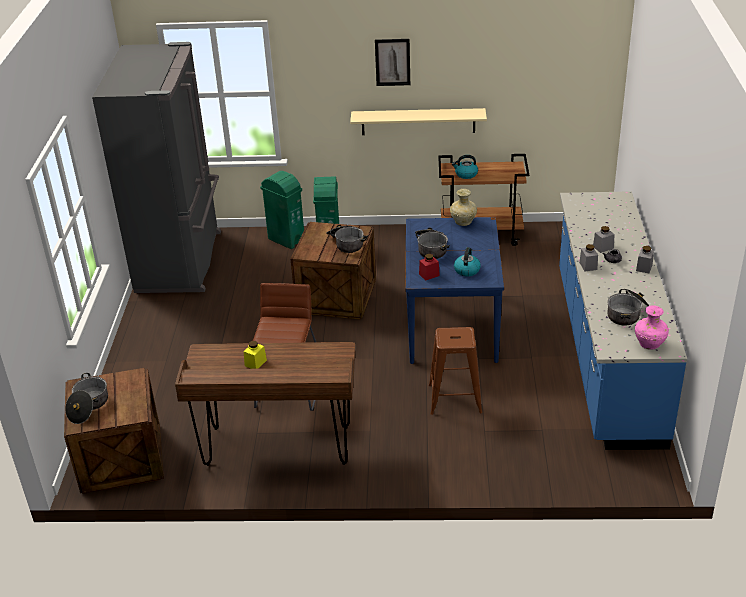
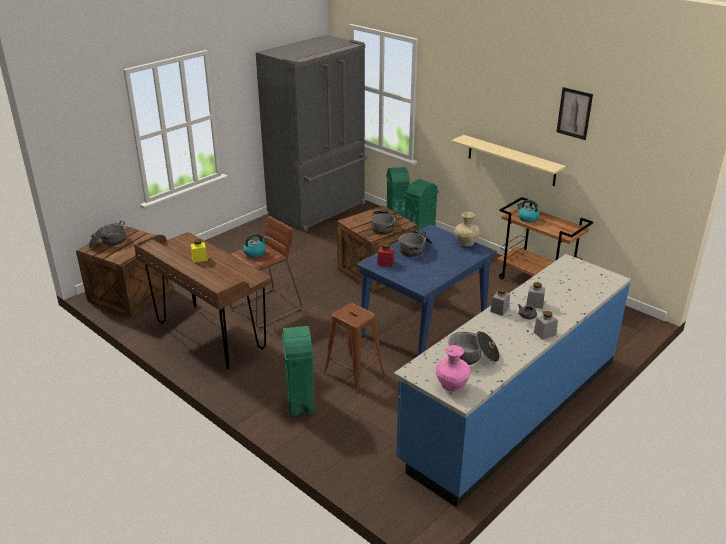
camera: 40 degrees right, 5 degrees down
(392, 62) = (498, 99): picture -> picture (574, 113)
(451, 451) = (300, 403): none -> green trash can
(467, 270) = (416, 272): kettle -> kettle (255, 253)

